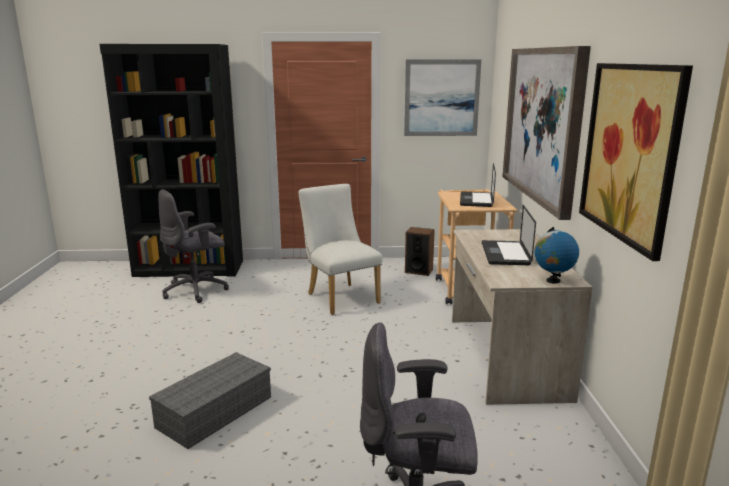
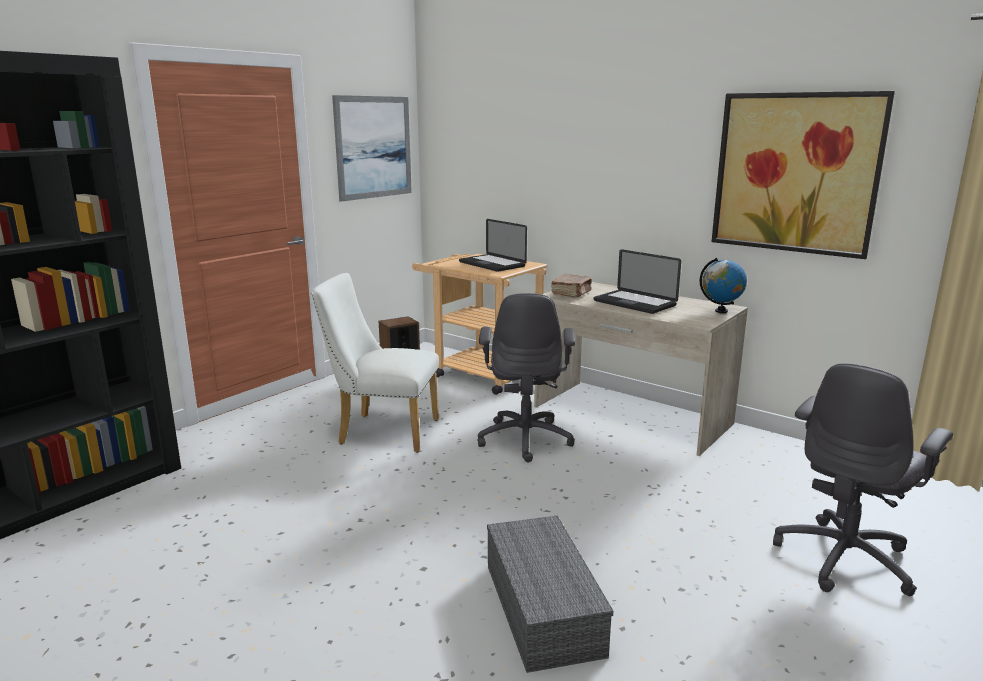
camera: 50 degrees left, 0 degrees up
(196, 290) = (163, 511): grey office chair -> grey office chair (525, 439)
(485, 235) = (572, 293): none -> brown book
(542, 124) = (588, 164): picture -> none

